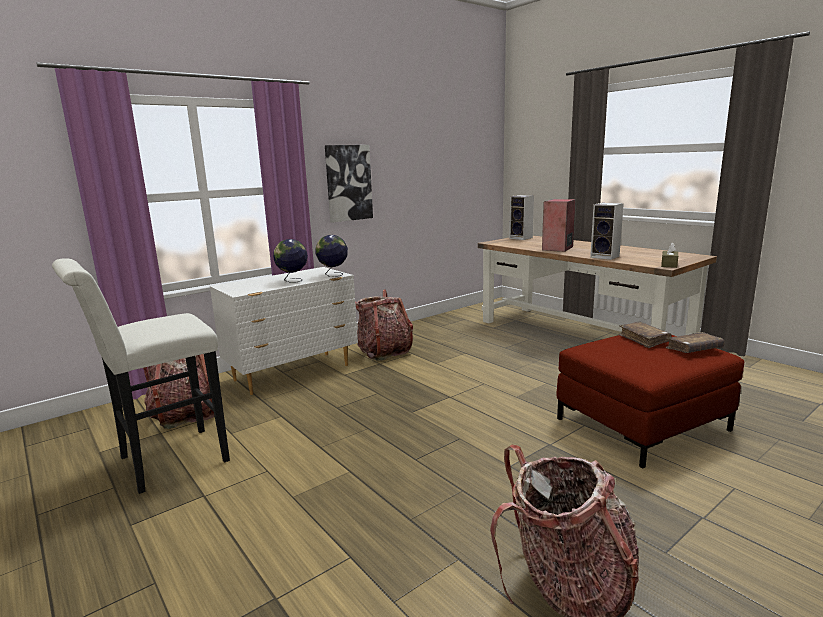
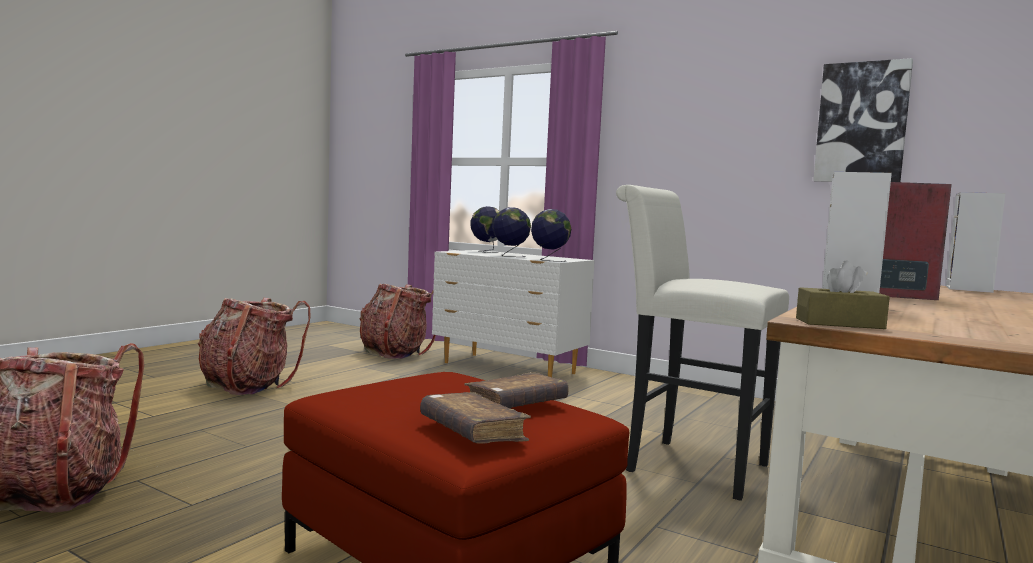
camera: 70 degrees right, 10 degrees down
(165, 462) = (311, 358): white stool -> white stool (686, 465)
(238, 284) = (486, 251): none -> globe
(348, 183) = (671, 159): picture -> picture (861, 123)
(383, 352) = (611, 393): backpack -> backpack (248, 385)

